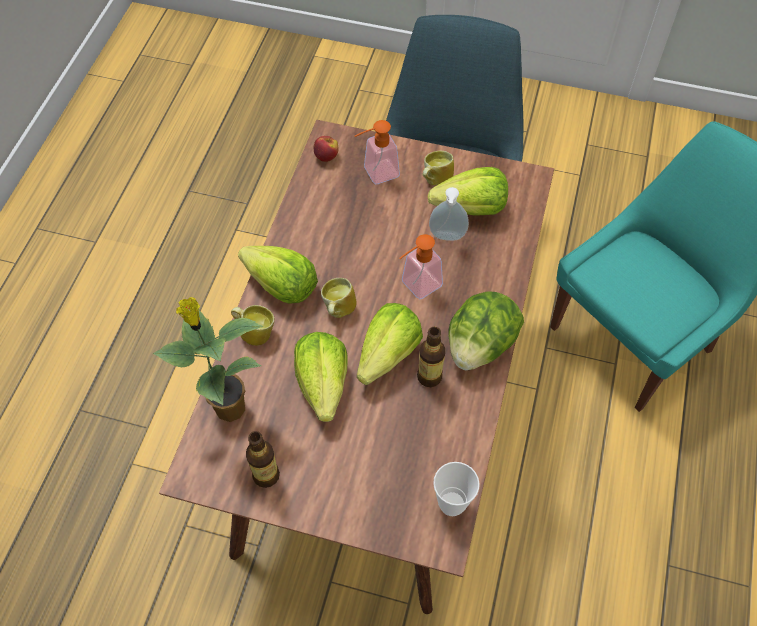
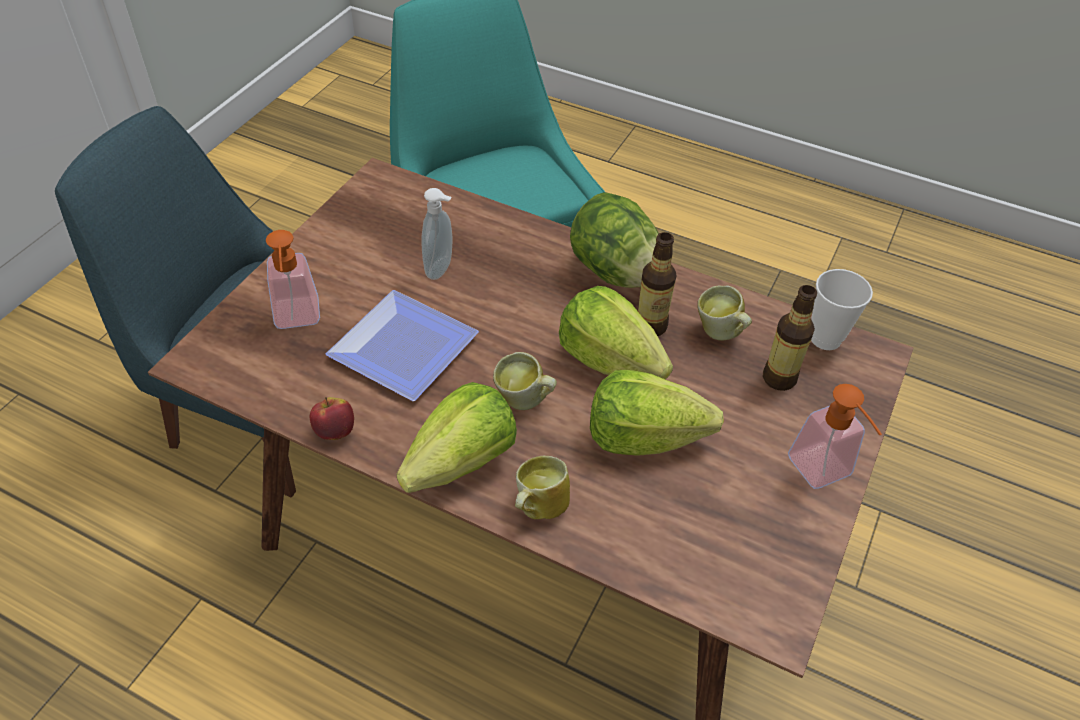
camera: 80 degrees left, 10 degrees down
(228, 407) = (663, 560): potted plant -> none
(266, 475) = (780, 524): bottle -> bottle (779, 378)
(326, 156) = (234, 370): apple -> apple (335, 431)
(365, 231) = (398, 349): none -> plate
(416, 287) = (511, 313): soap dispenser -> soap dispenser (825, 474)
(435, 180) = (340, 262): mug -> mug (720, 334)
(471, 209) = (403, 238): lettuce -> none

